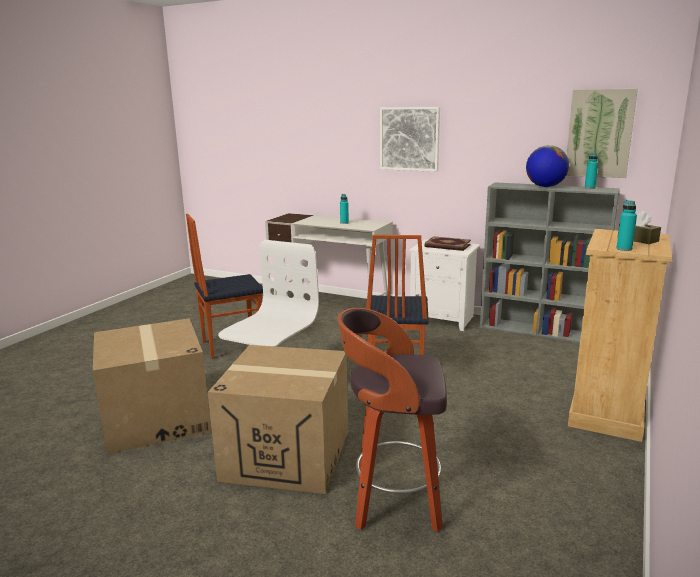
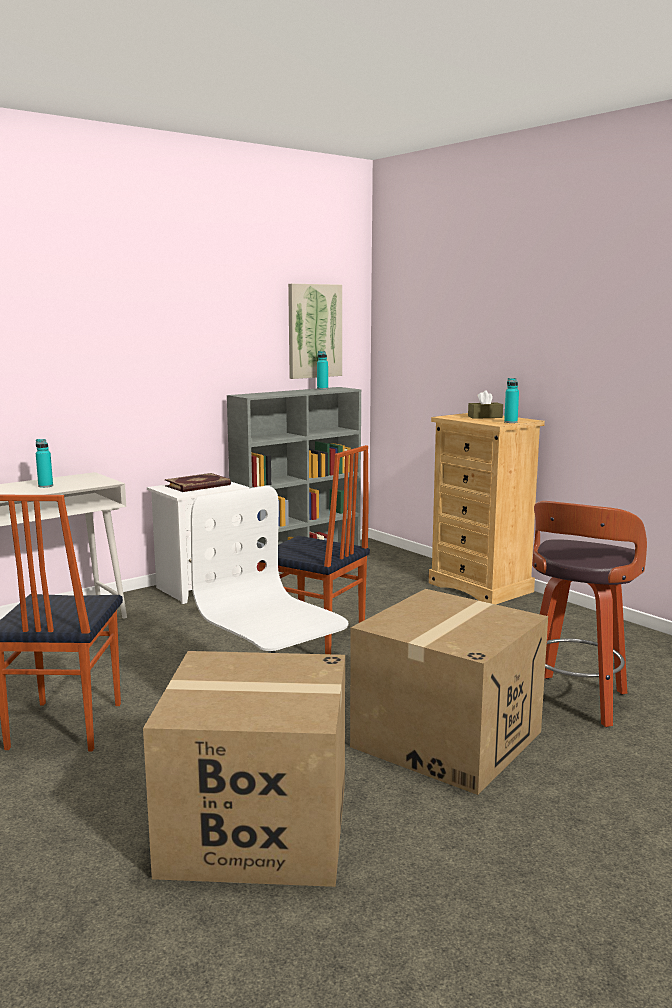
camera: 65 degrees left, 5 degrees down
(409, 139) = (108, 346): picture -> none
(545, 186) = (290, 392): globe -> none

